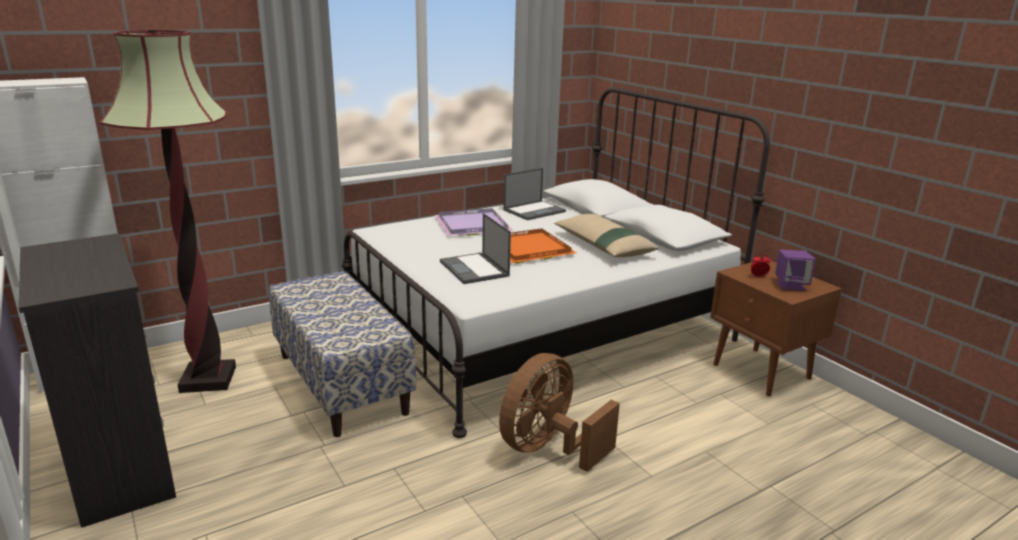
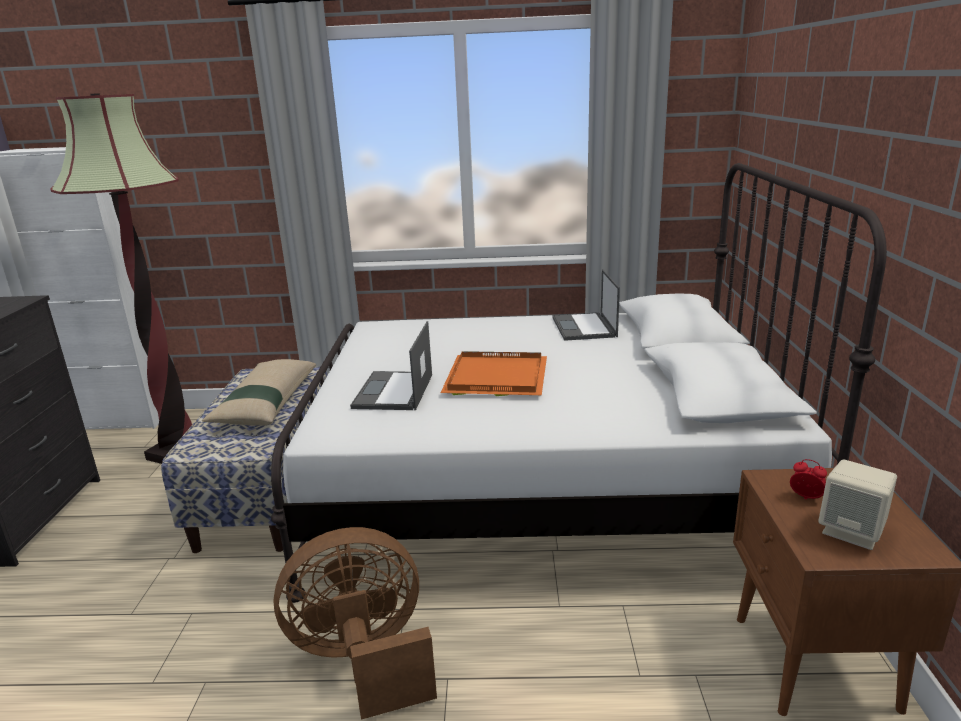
camera: 35 degrees right, 0 degrees up
(474, 226) = (481, 336): purple tray -> none
(534, 210) = (584, 327): laptop -> laptop turned 90 degrees clockwise
(603, 246) = (600, 391): beige pillow -> beige pillow (265, 403)
(790, 285) = (852, 531): purple speaker -> beige speaker

